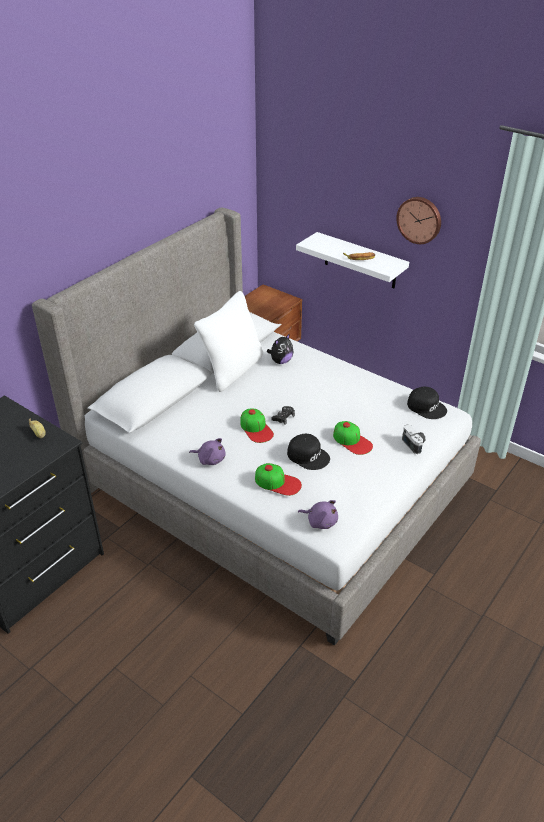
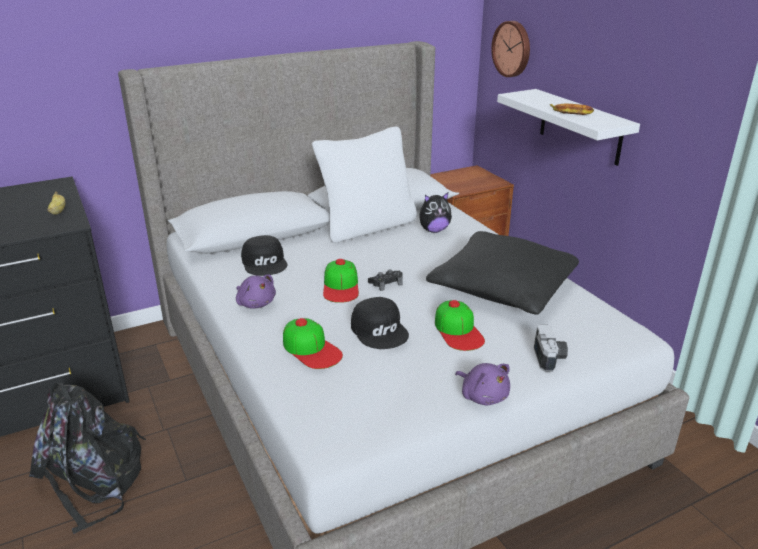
camera: 25 degrees right, 10 degrees down
(128, 614) = (94, 479): none -> black backpack
(320, 521) = (328, 414): purple plush toy -> purple plush toy (483, 396)
(357, 400) = (502, 289): none -> black pillow
(419, 219) = (659, 56): wall clock -> wall clock (512, 49)
(427, 407) = (603, 319): black cap -> black cap (265, 262)

